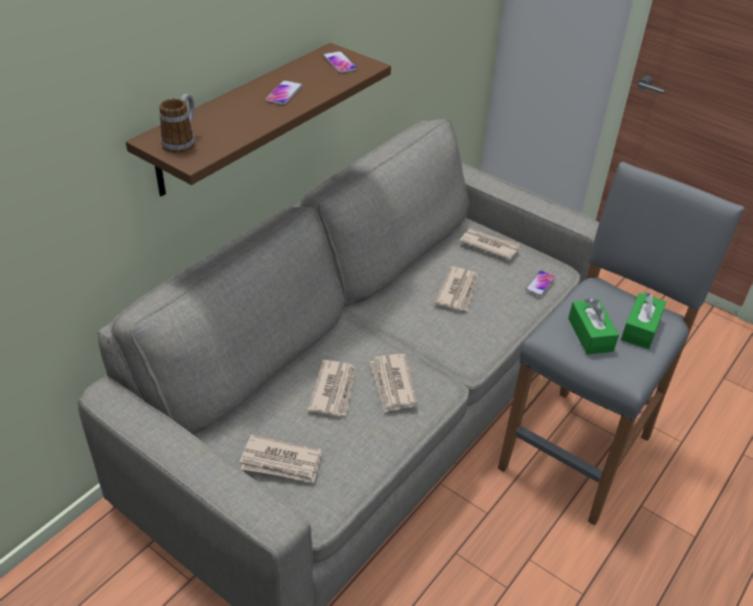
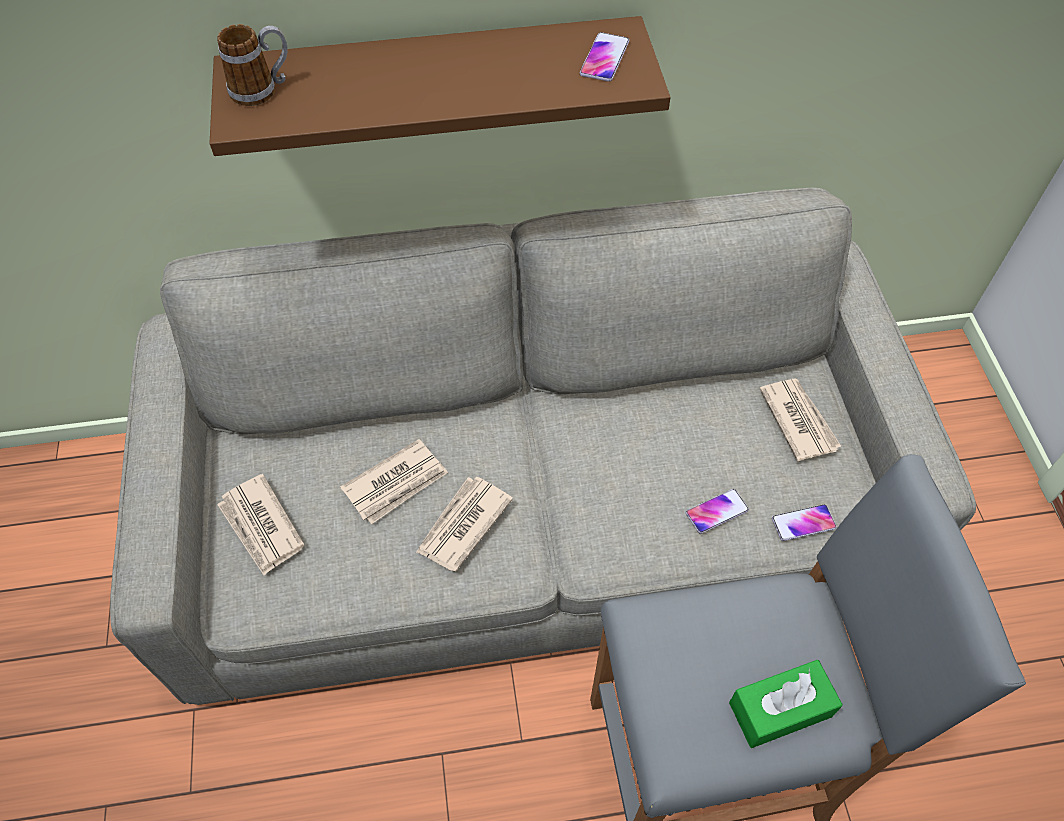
camera: 45 degrees right, 15 degrees up
(283, 93) = (467, 74): phone -> phone (716, 511)
(458, 291) = (677, 458): newspaper -> none
(590, 335) = (696, 661): green tissue box -> none

